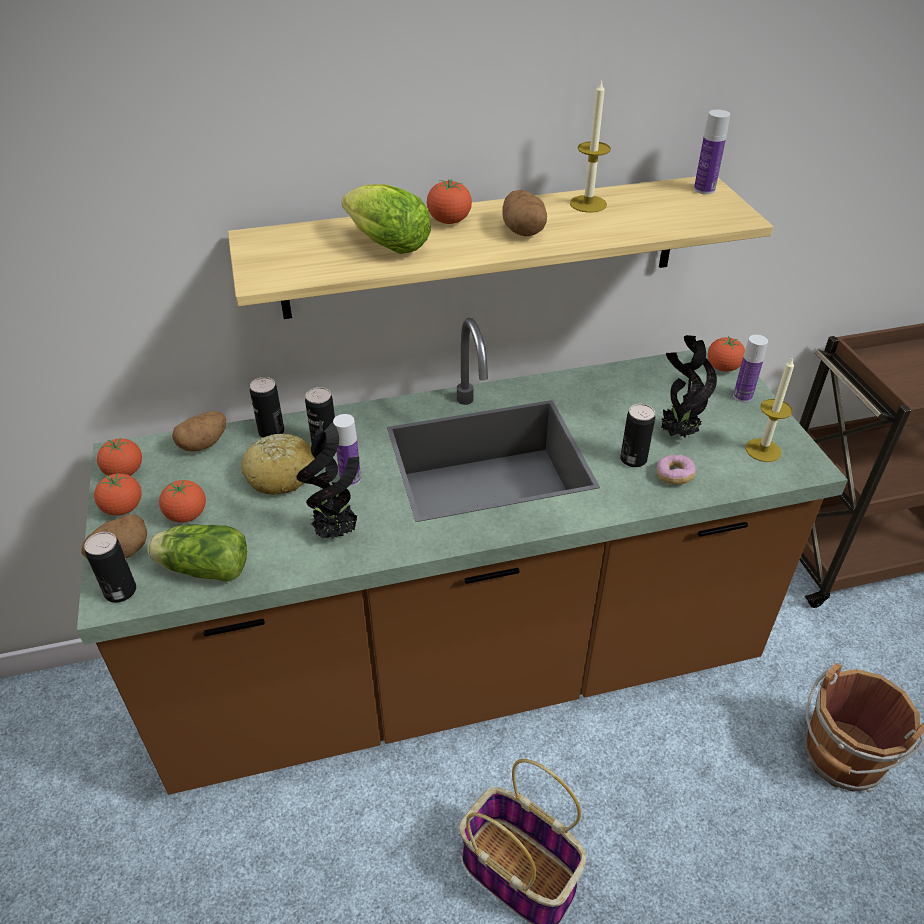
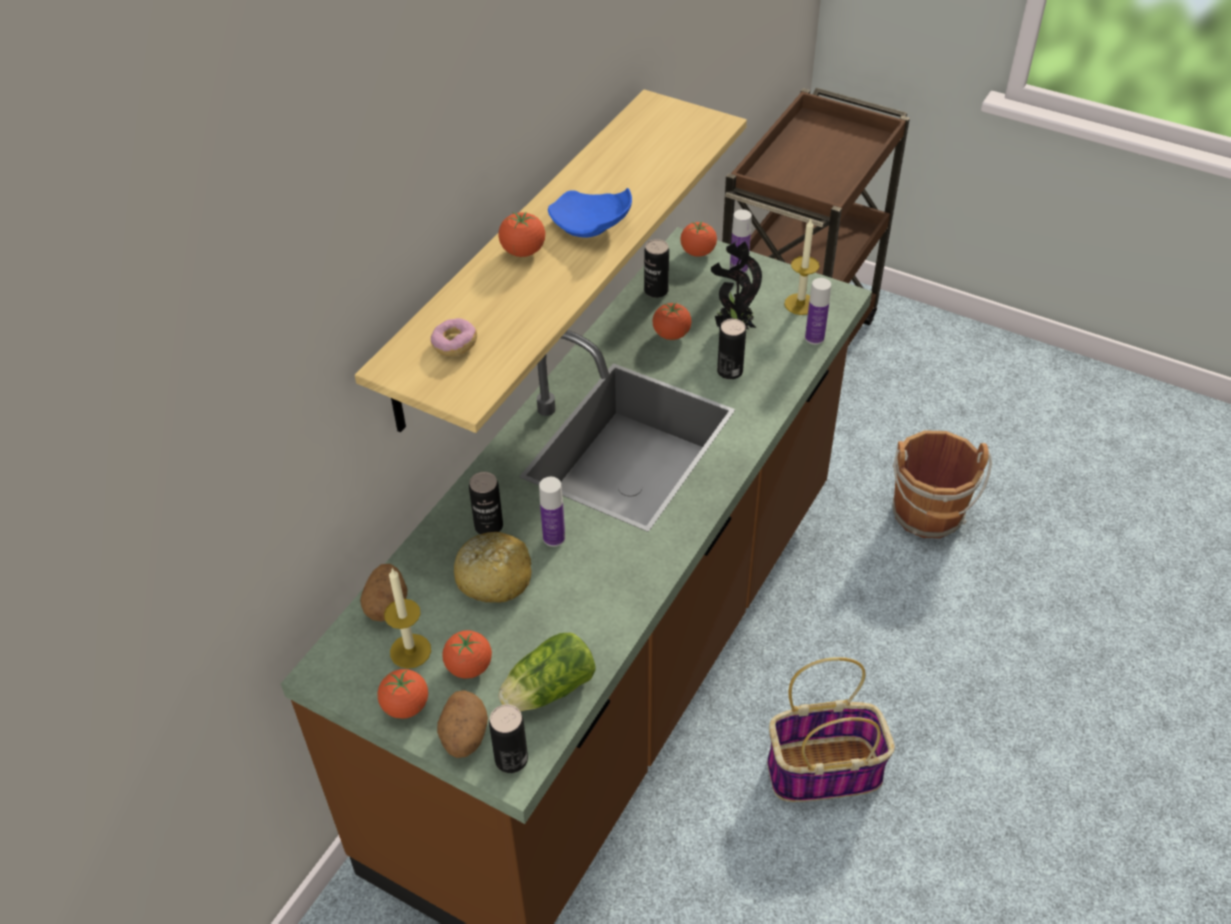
camera: 45 degrees left, 5 degrees up
(124, 472) = (355, 681): tomato -> tomato (671, 334)
(271, 432) = (430, 551): can -> can (656, 291)
(337, 532) = (605, 584): potted plant -> none
(384, 244) = (508, 304): lettuce -> none
(523, 231) = (591, 226): potato -> blue plate
(588, 204) = (599, 172): candle -> candle (410, 651)
(674, 476) = (770, 365): donut -> donut (455, 345)
(704, 189) = (659, 109): bottle -> bottle (814, 338)

